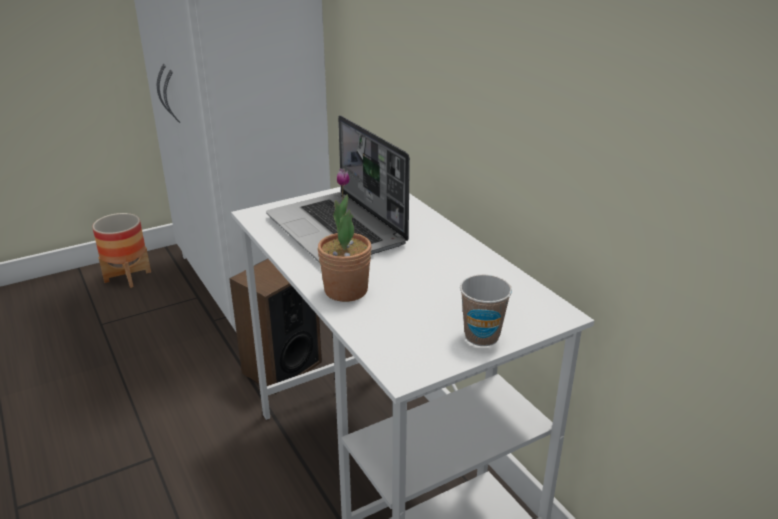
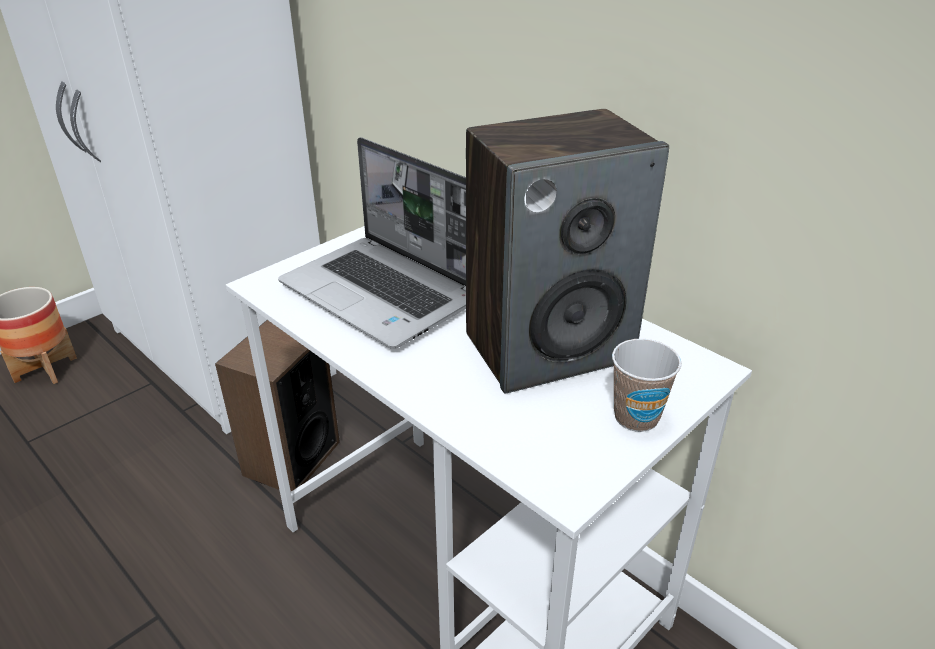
camera: 15 degrees left, 5 degrees up
(346, 290) = (434, 379): potted plant -> none
(441, 282) = (549, 347): none -> speaker

